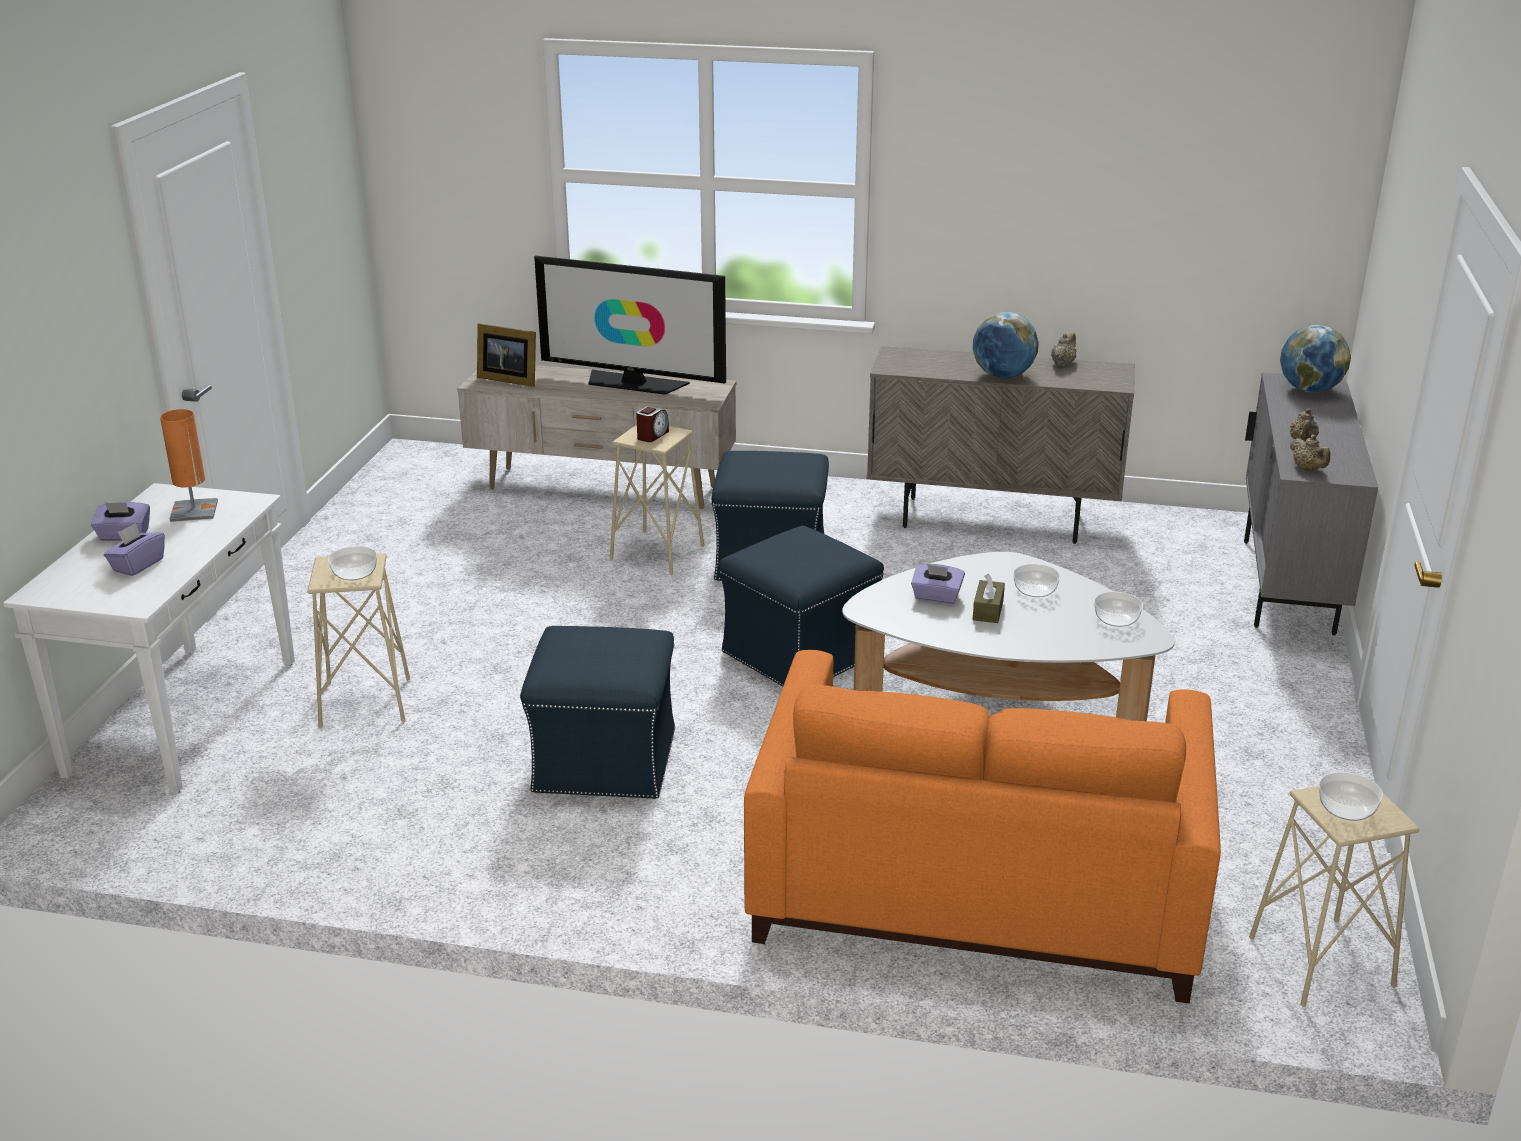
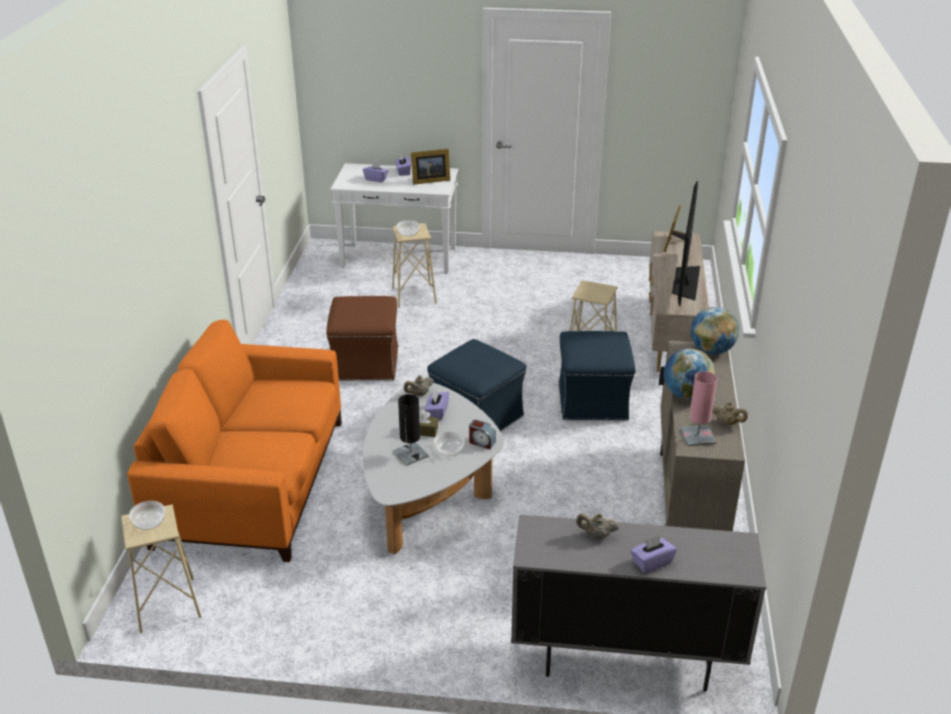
camera: 85 degrees right, 5 degrees up
(194, 511) = (429, 180): orange table lamp -> picture frame
(603, 761) = (365, 363): blue ottoman -> brown ottoman
(652, 435) = (594, 291): alarm clock -> alarm clock (481, 442)
(1049, 620) = (410, 454): none -> black table lamp
(1092, 379) = (697, 436): none -> pink table lamp
(1116, 619) = (414, 481): bowl -> none
(1307, 469) = (540, 531): beige teapot -> beige teapot (419, 394)
(1309, 390) = (722, 557): globe -> globe (711, 350)
(1335, 420) = (651, 562): none -> purple tissue box

